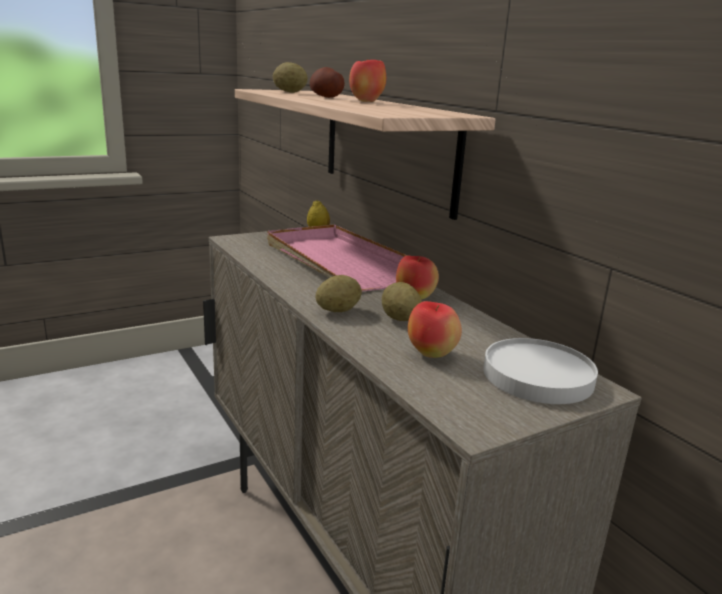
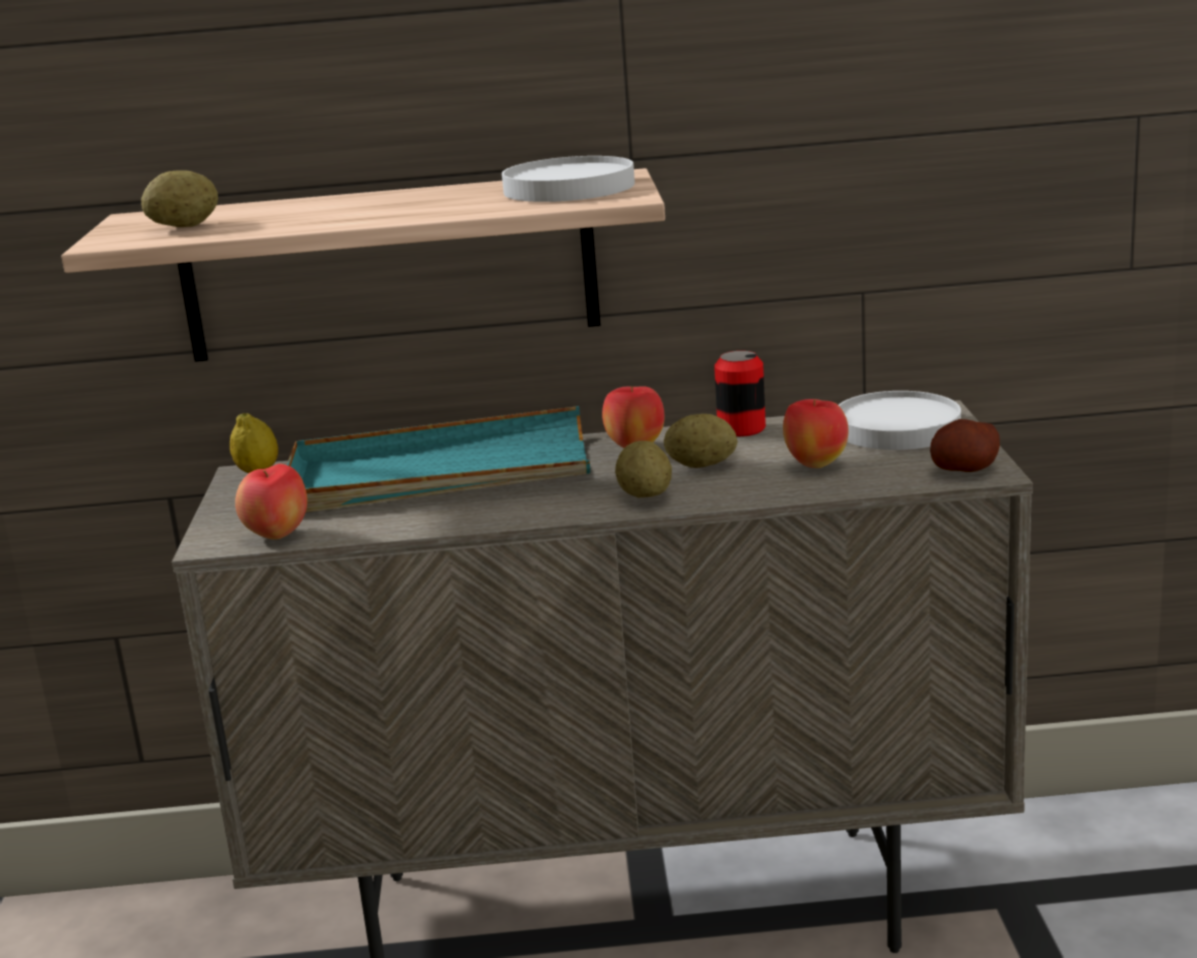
camera: 60 degrees left, 0 degrees up
(325, 97) = (303, 213): potato -> potato (965, 470)
(338, 261) = (438, 474): pink tray -> turquoise tray
(366, 101) = (402, 199): apple -> apple (277, 536)
(412, 110) = (568, 188): none -> white plate
(478, 322) = (741, 429): none -> can

